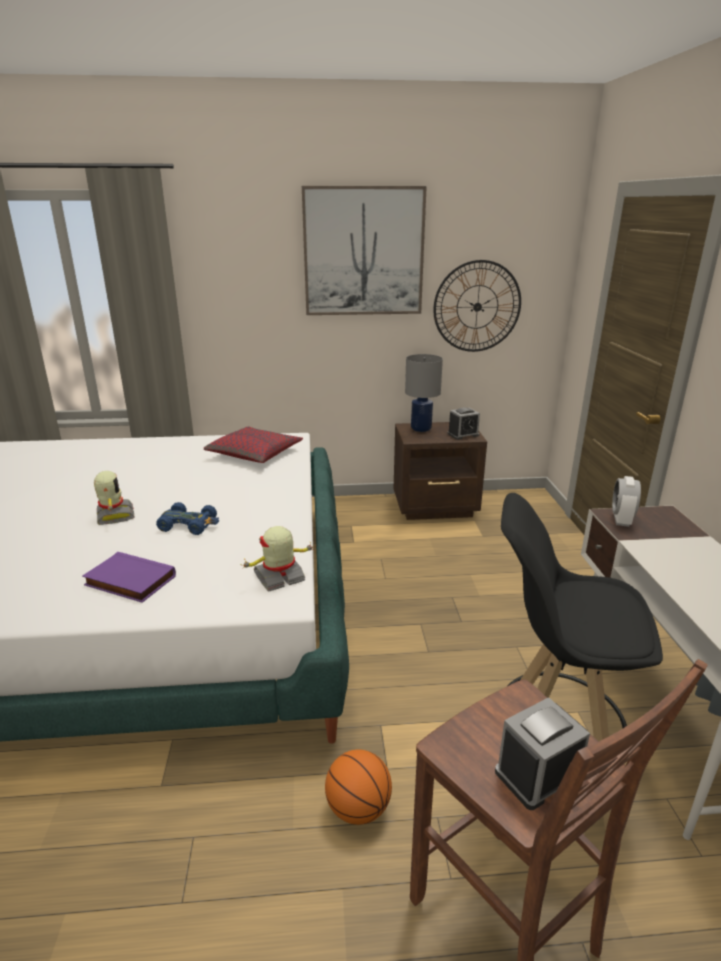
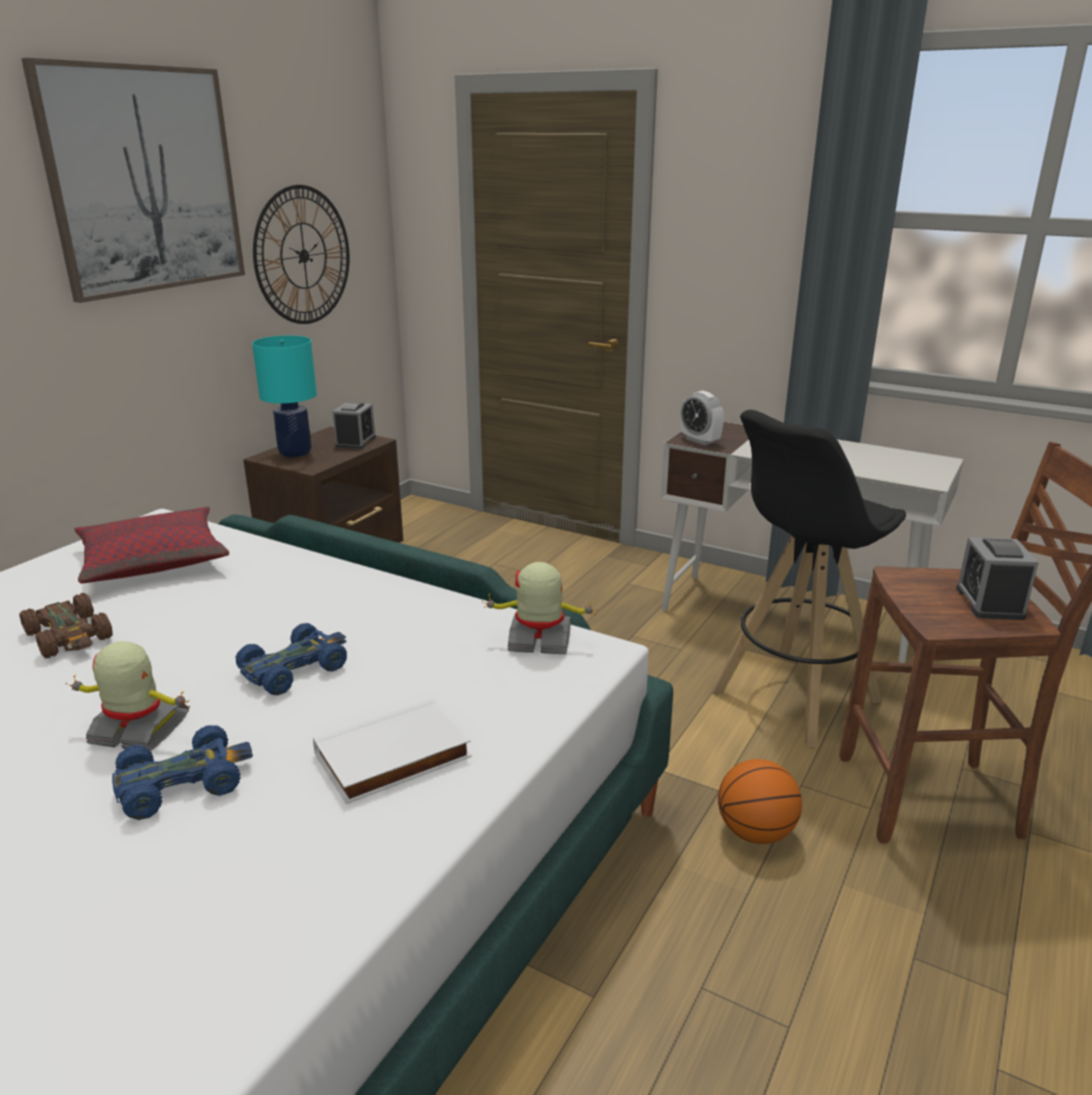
camera: 55 degrees left, 0 degrees up
(82, 541) = (183, 782): none -> blue toy car
(128, 581) = (393, 758): purple book -> white book
(175, 470) = (70, 636): none -> brown toy car
(279, 578) = (540, 640): toy robot -> toy robot turned 90 degrees clockwise
(420, 430) = (295, 454): grey table lamp -> turquoise table lamp

